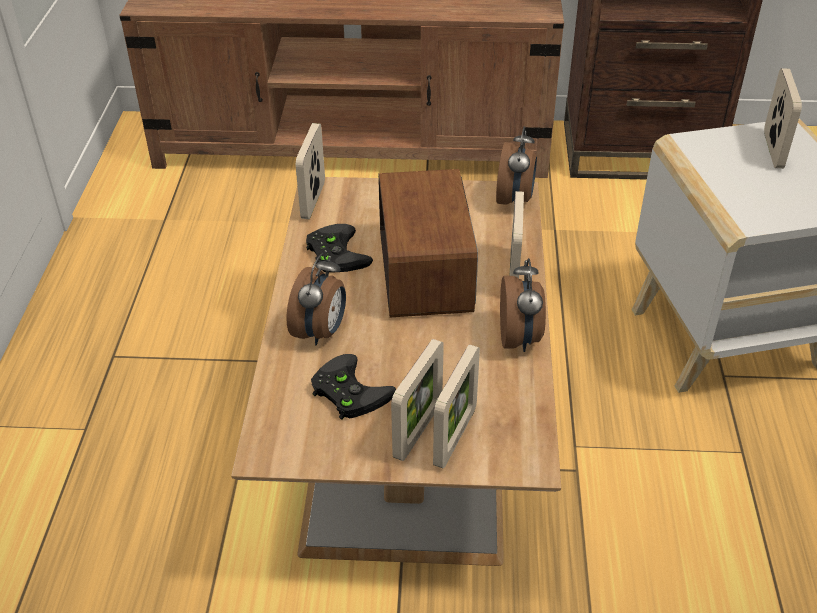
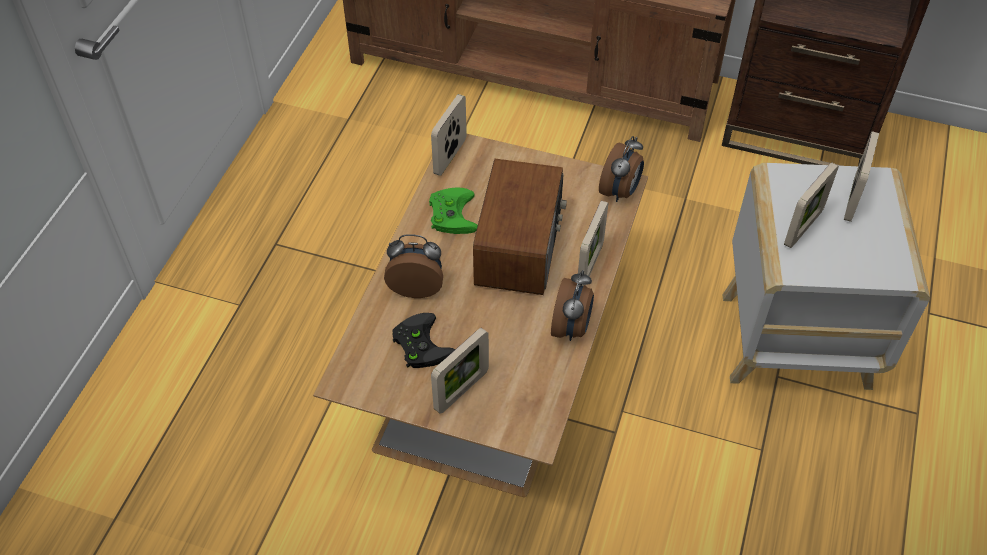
camera: 15 degrees right, 10 degrees up
(321, 332) = (416, 286): alarm clock -> alarm clock turned 120 degrees counterclockwise
(334, 253) = (451, 213): black game controller -> green game controller
(455, 437) = (487, 403): picture frame -> picture frame (803, 228)

